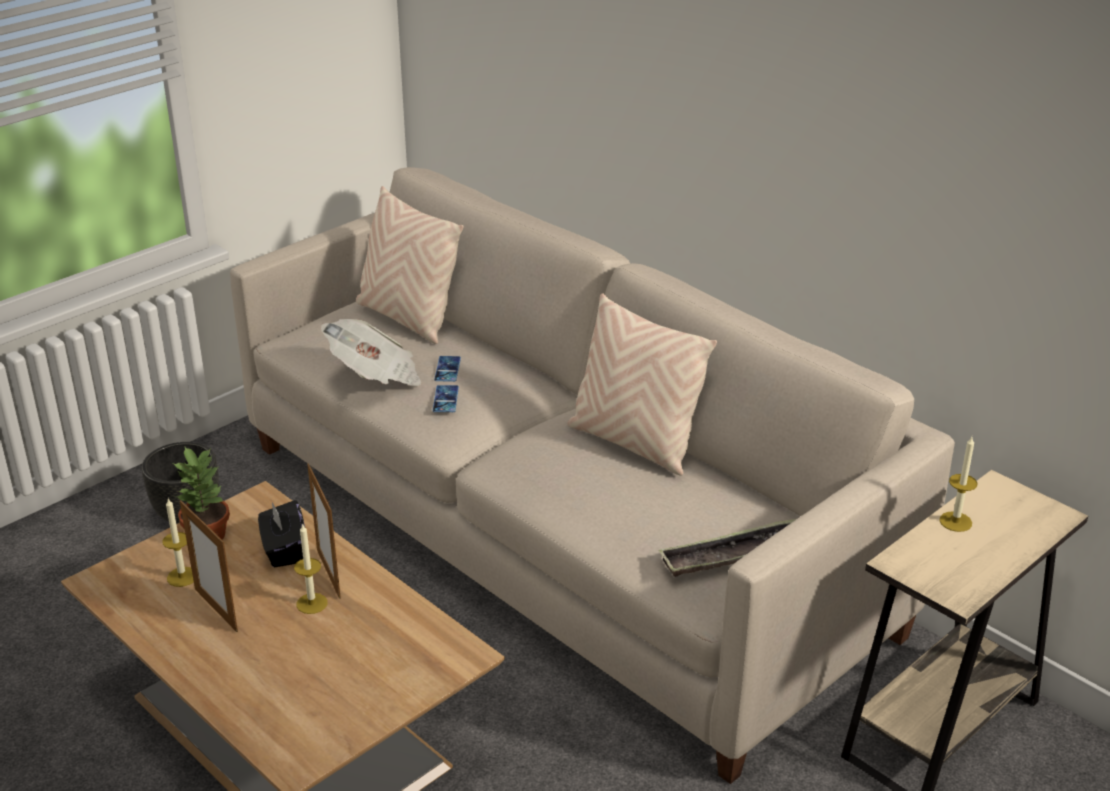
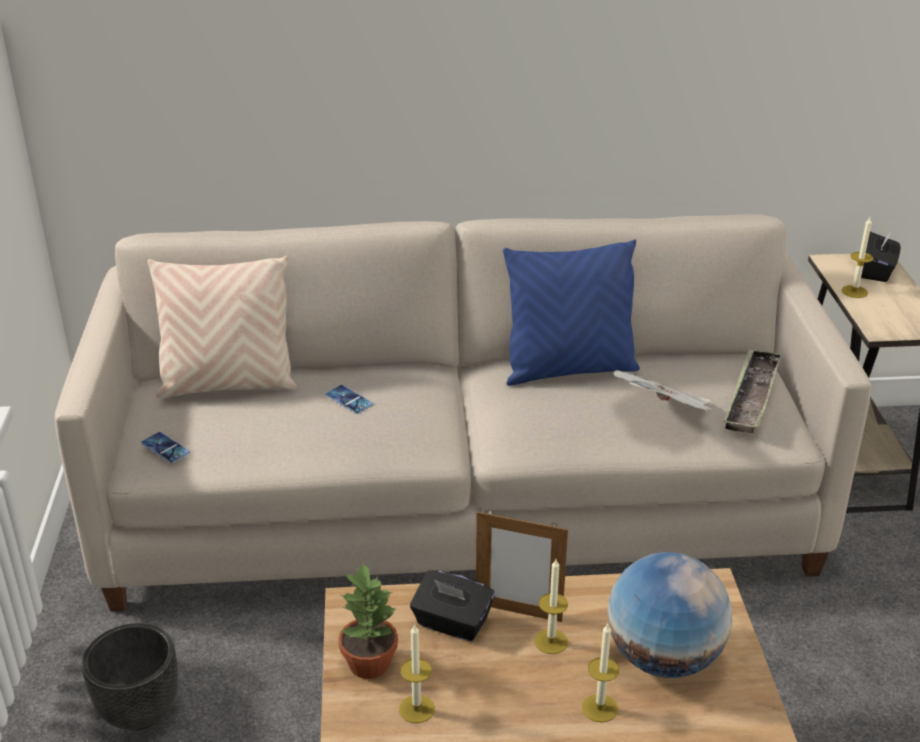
camera: 50 degrees left, 0 degrees up
(216, 610) = (495, 707): picture frame -> none
(262, 658) = (599, 708): none -> candle
(350, 666) = (663, 658): none -> globe
(375, 376) = (303, 438): newspaper -> newspaper (665, 414)
(445, 399) = (394, 420): phone -> phone (165, 448)
(634, 443) = (569, 370): beige pillow -> blue pillow
(1024, 520) = (876, 271): none -> black tissue box

